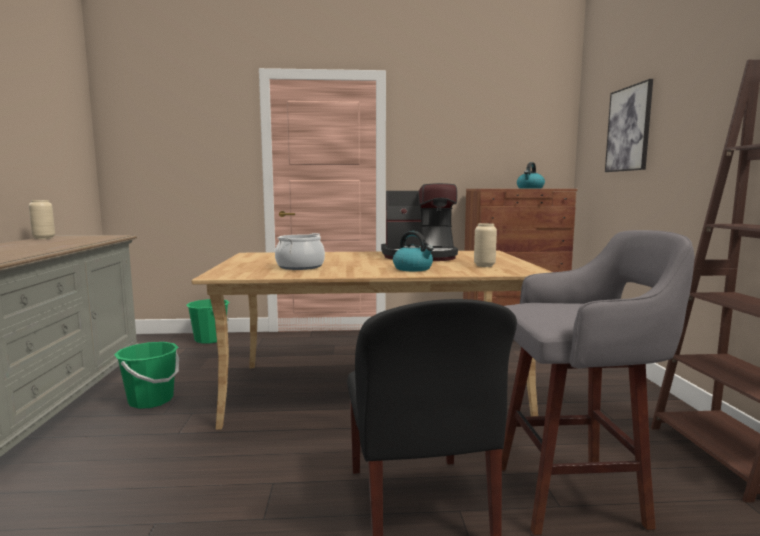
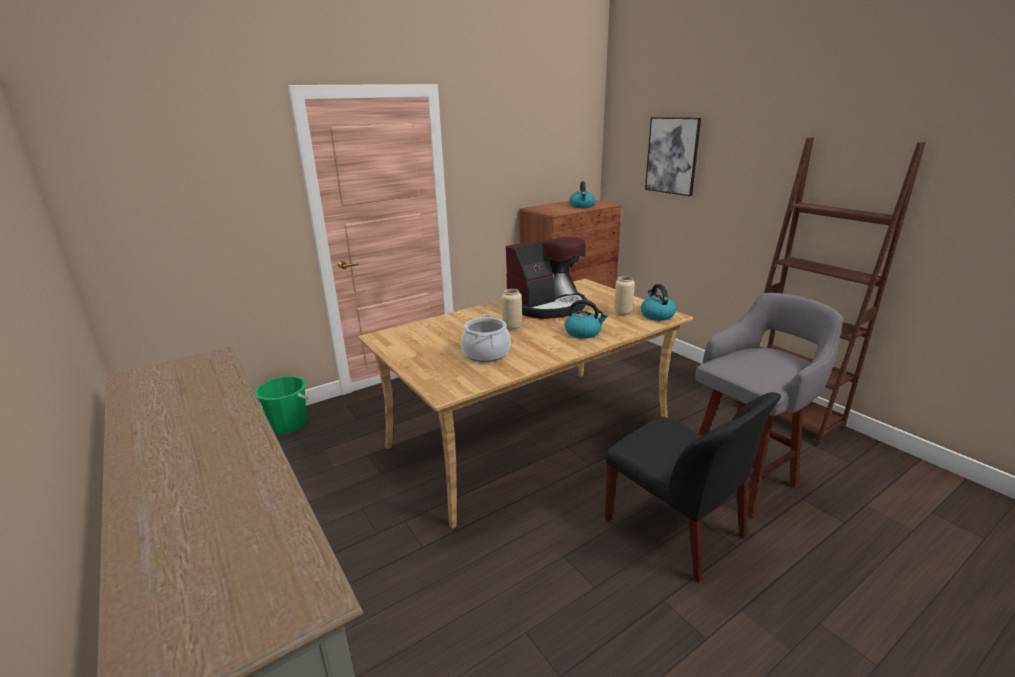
camera: 30 degrees left, 15 degrees up
(44, 238) = (128, 387): beige vase -> beige vase (512, 327)
(151, 400) = (340, 524): green bucket -> none
(518, 270) = (656, 315): none -> kettle

